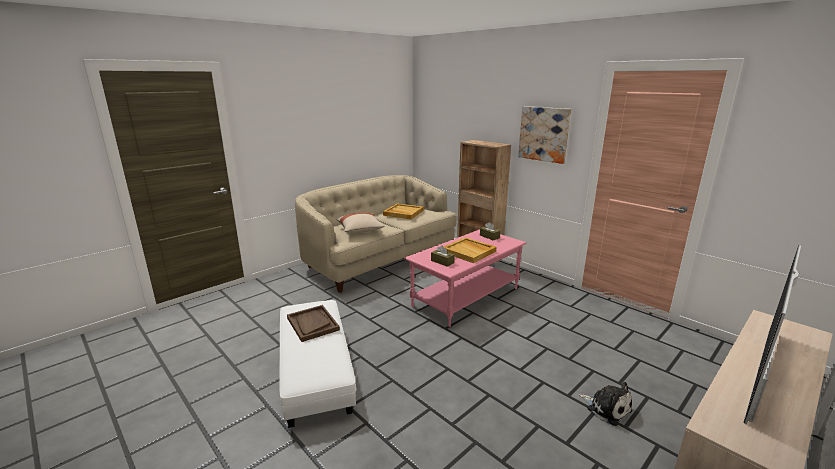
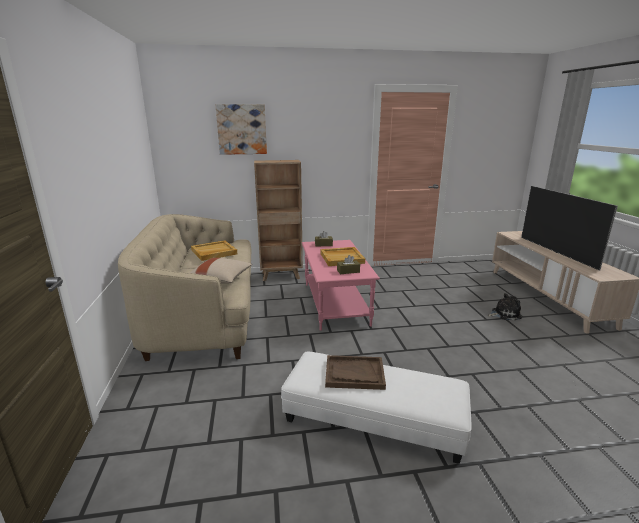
camera: 55 degrees left, 0 degrees up
(544, 134) = (328, 146): picture -> picture (242, 129)

